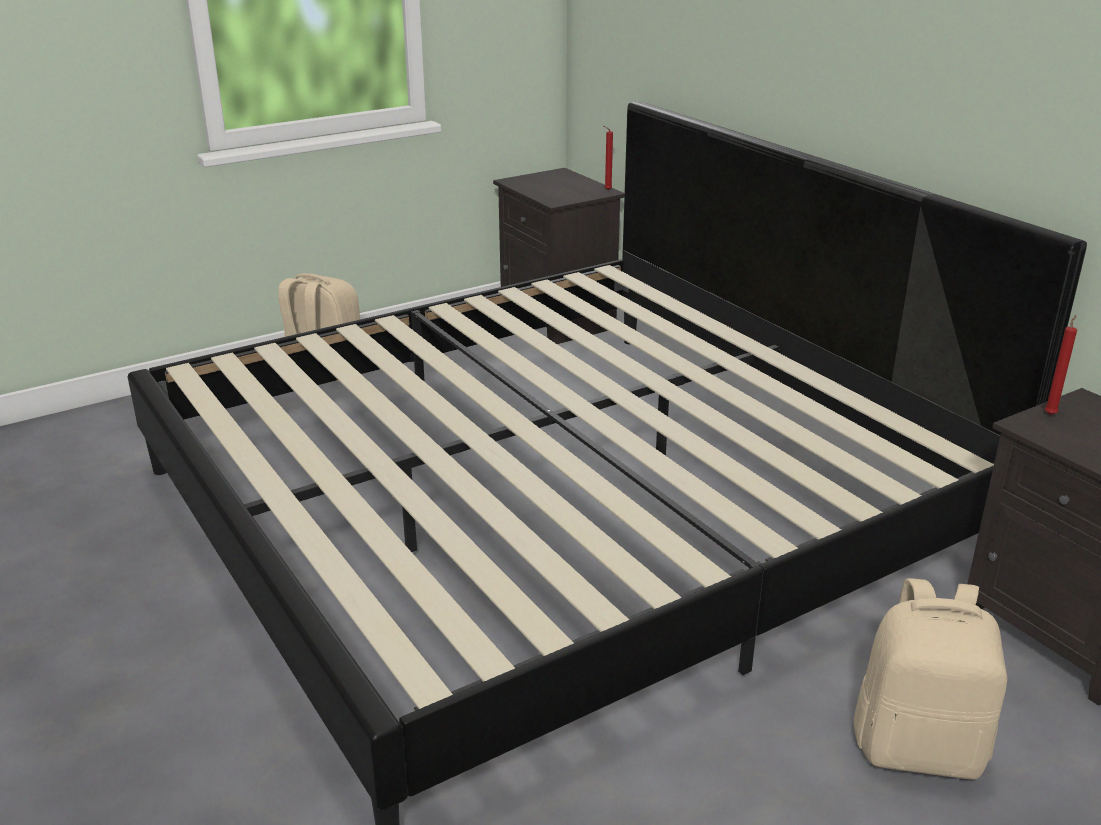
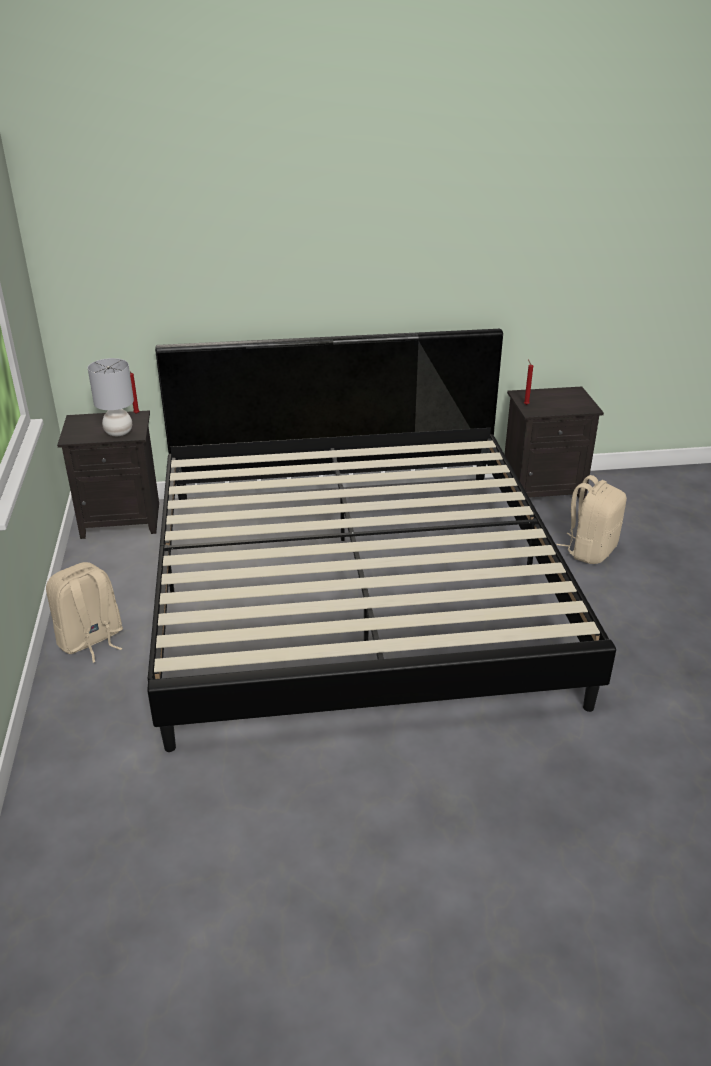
camera: 65 degrees left, 5 degrees up
(551, 194) = (118, 433): none -> grey table lamp

